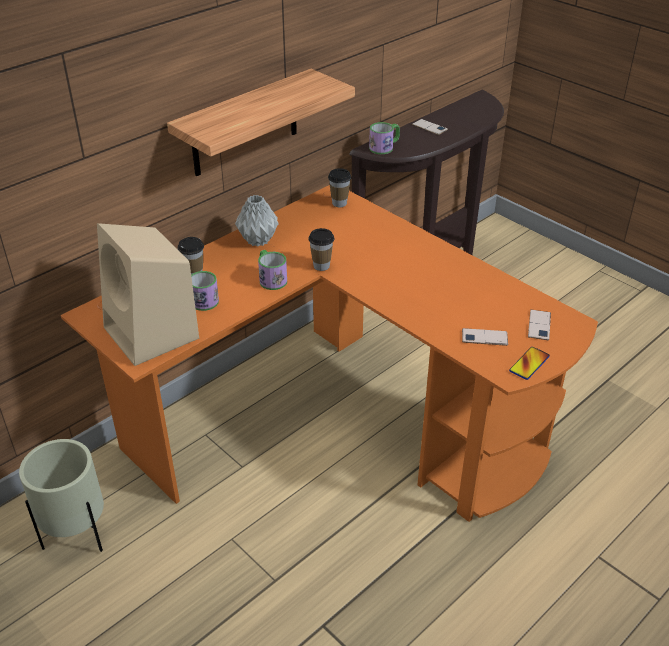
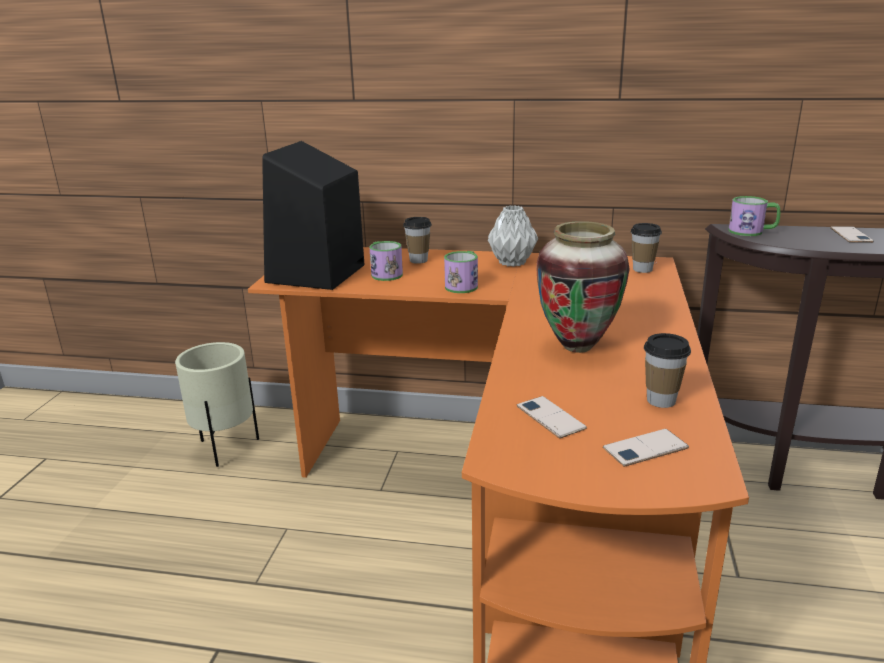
camera: 55 degrees right, 15 degrees down
(153, 334) = (315, 275): beige speaker -> black speaker
(245, 124) = (547, 130): shelf -> none
(321, 266) = (523, 296): cup -> cup (661, 400)
(416, 286) = (577, 346): none -> vase
(529, 364) = (545, 468): phone -> none

